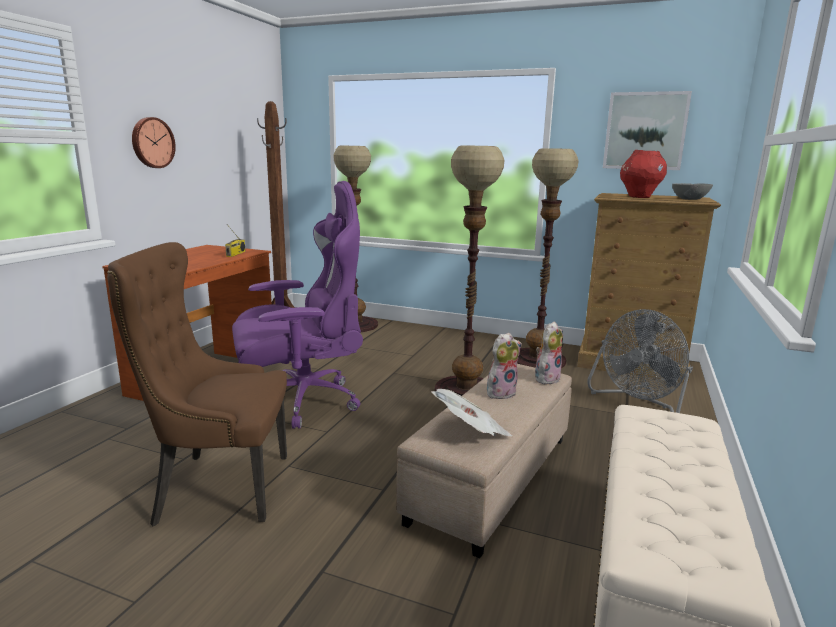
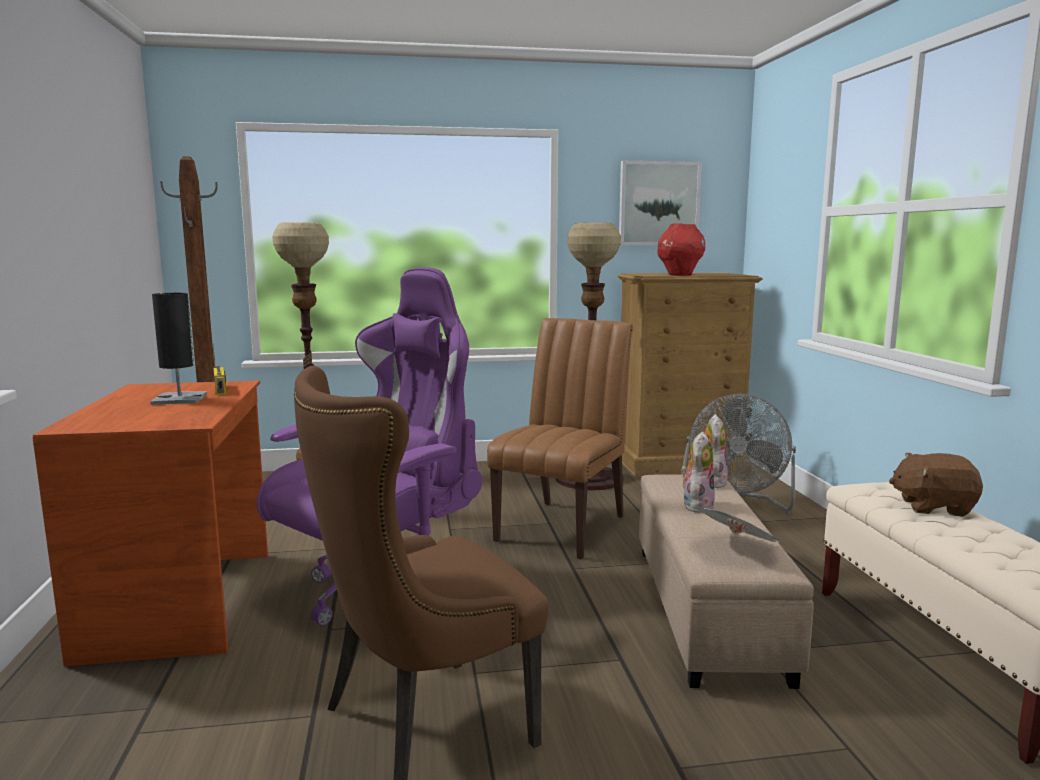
camera: 30 degrees left, 5 degrees down
(152, 143) = (34, 218): wall clock -> none
(204, 256) = (179, 399): none -> black table lamp
(466, 391) = (561, 529): floor lamp -> brown chair
(681, 446) = (933, 507): none -> brown plush toy
(689, 199) = (726, 274): grey bowl -> none

